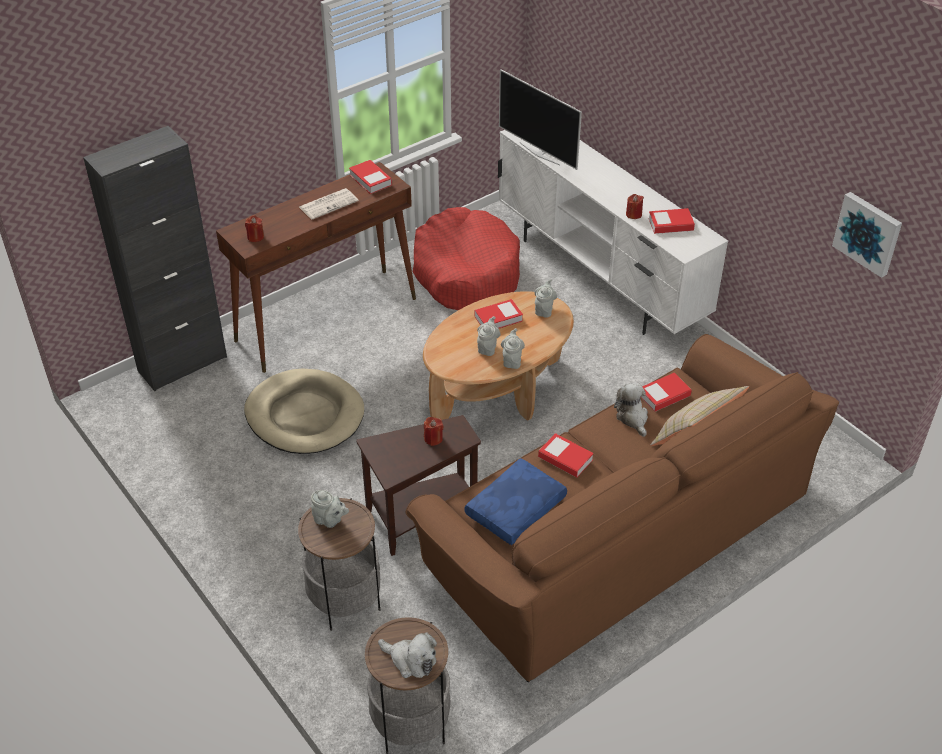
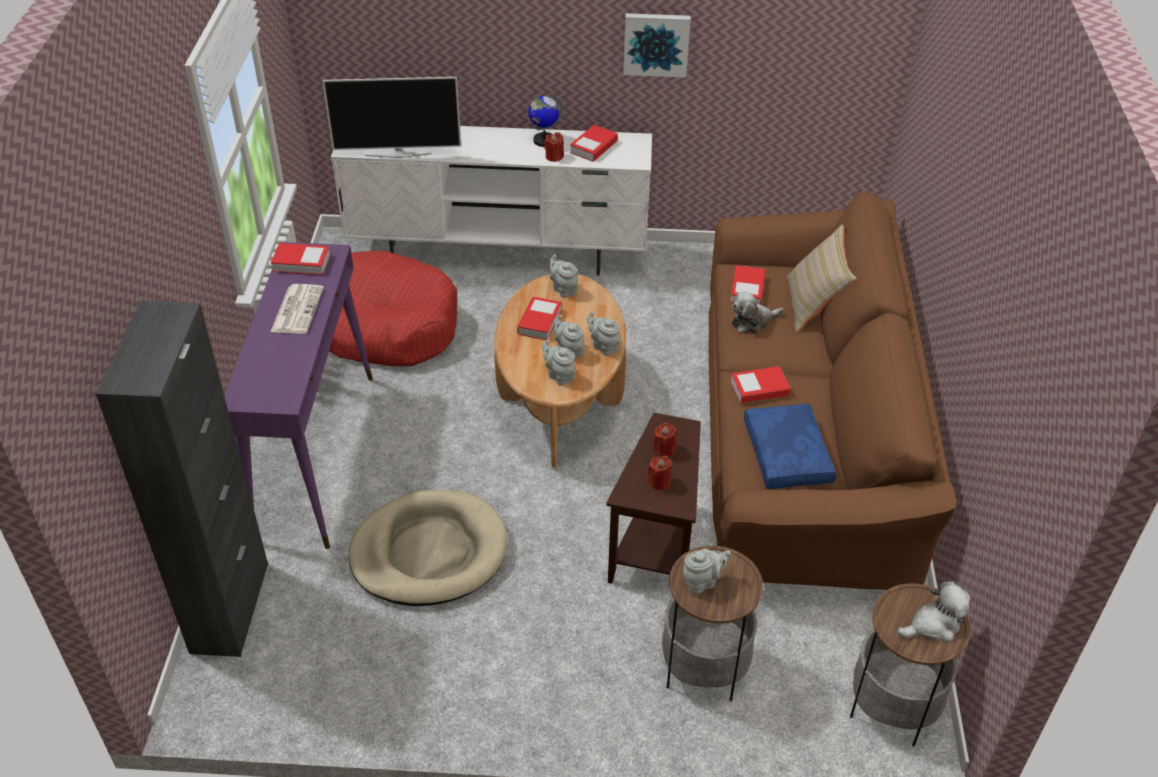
camera: 50 degrees left, 0 degrees up
(255, 237) = (274, 387): red candle -> red candle (659, 482)
(327, 319) = (316, 455): brown console table -> purple console table
(459, 357) = (559, 375): none -> grey teapot
(632, 417) = (753, 322): plush toy -> plush toy turned 45 degrees counterclockwise
(644, 200) = (544, 140): none -> globe
(868, 233) = (826, 42): picture -> picture (656, 43)

